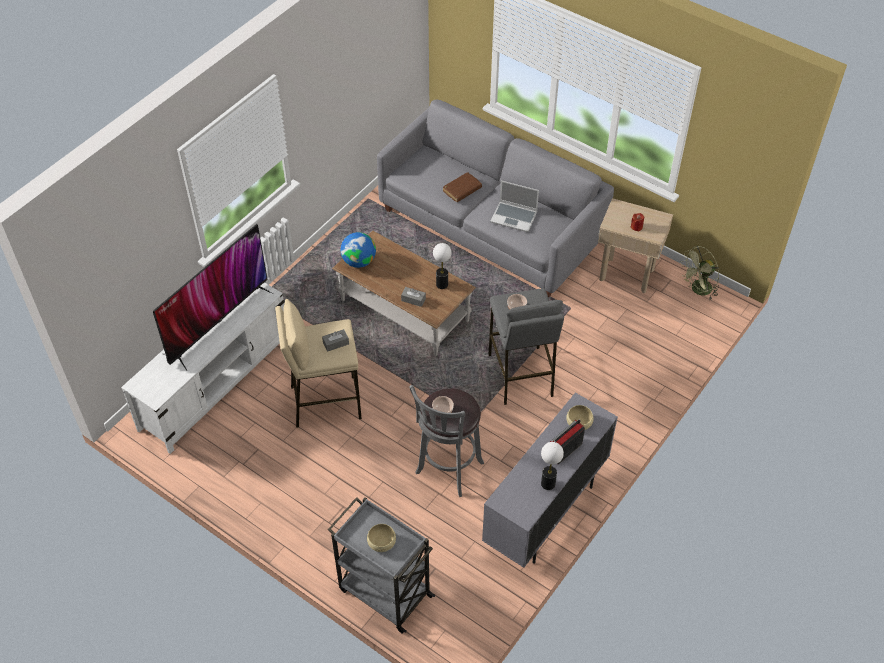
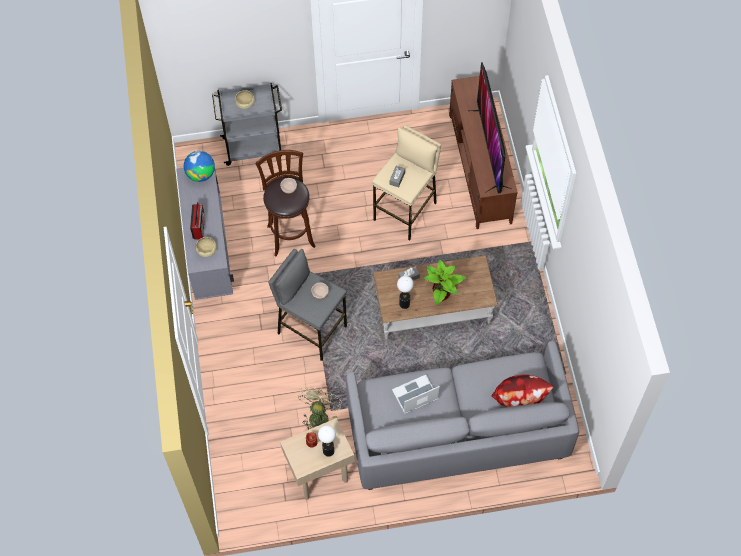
camera: 135 degrees right, 10 degrees up
(216, 383) = (479, 168): white tv stand -> brown tv stand
(359, 261) = (475, 273): globe -> globe (201, 174)
(404, 267) = (442, 295): none -> potted plant
(443, 161) = (520, 400): none -> pillow
(448, 470) = (290, 234): grey stool -> brown stool
(462, 190) = (476, 386): brown book -> none
(548, 483) = (190, 201): table lamp -> table lamp (328, 451)
(698, 290) = (257, 508): green fan -> green fan (319, 415)

